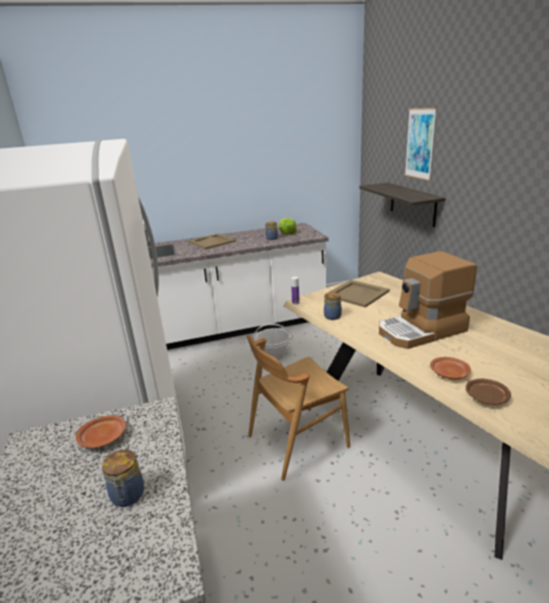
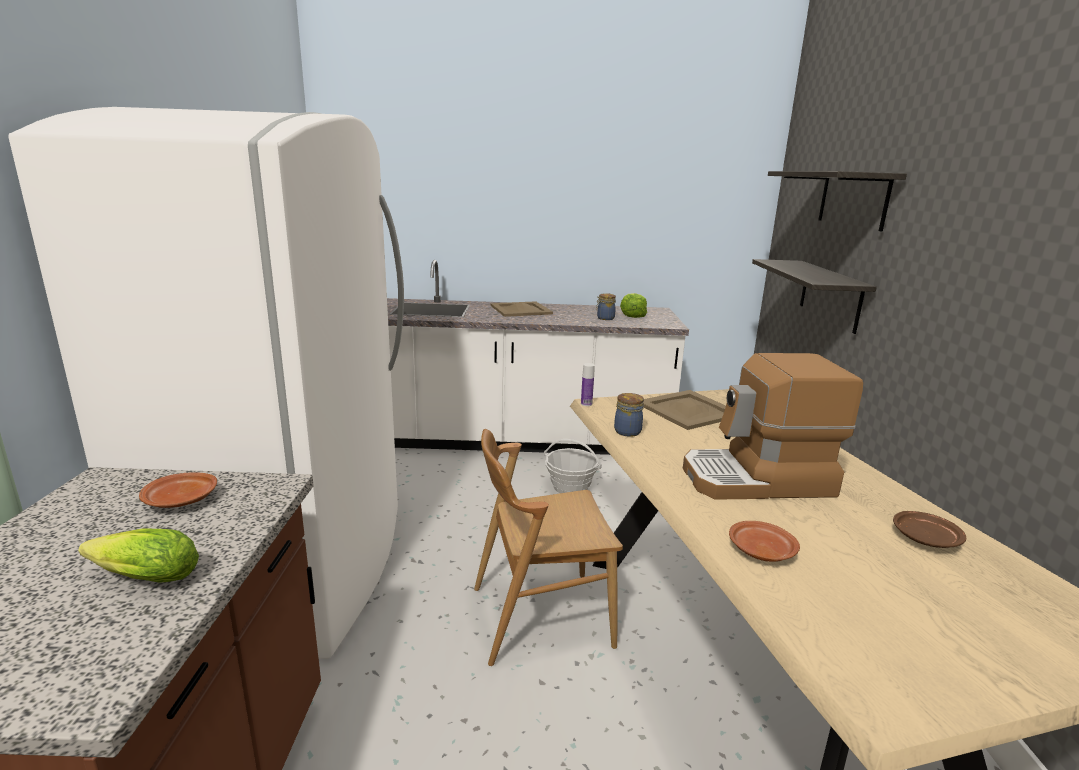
camera: 15 degrees right, 5 degrees down
(127, 496) = (141, 577): jar -> lettuce
(420, 144) = (853, 199): picture -> shelf
(486, 397) = (804, 603): brown plate -> brown plate (925, 539)

